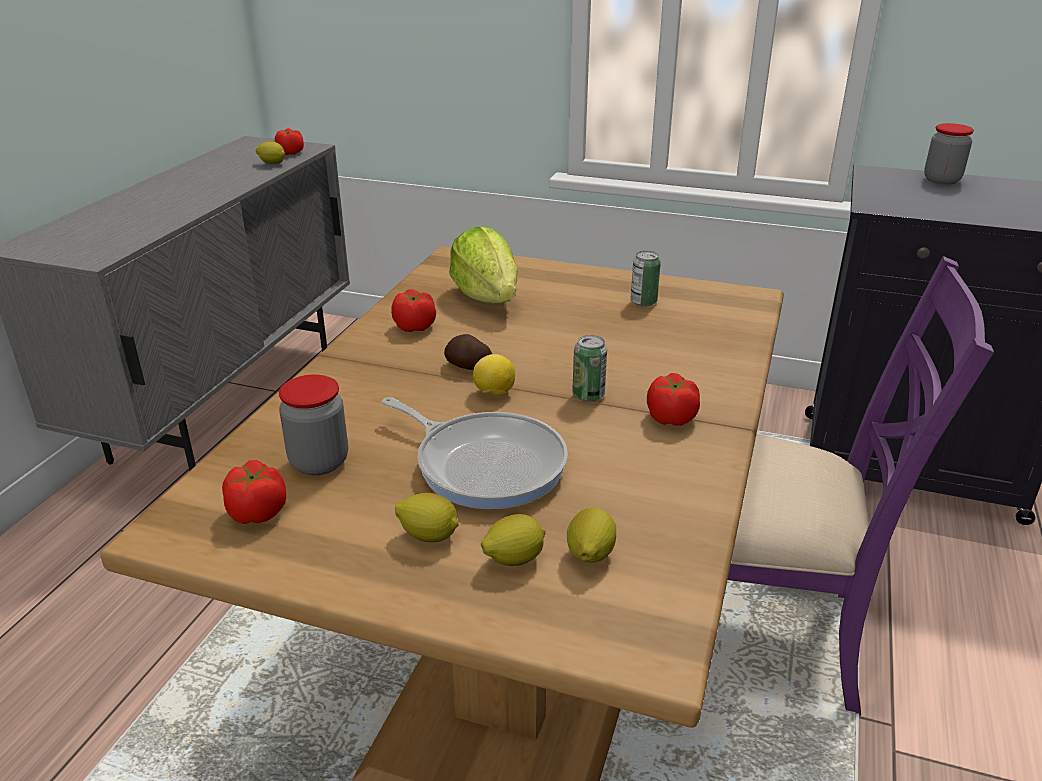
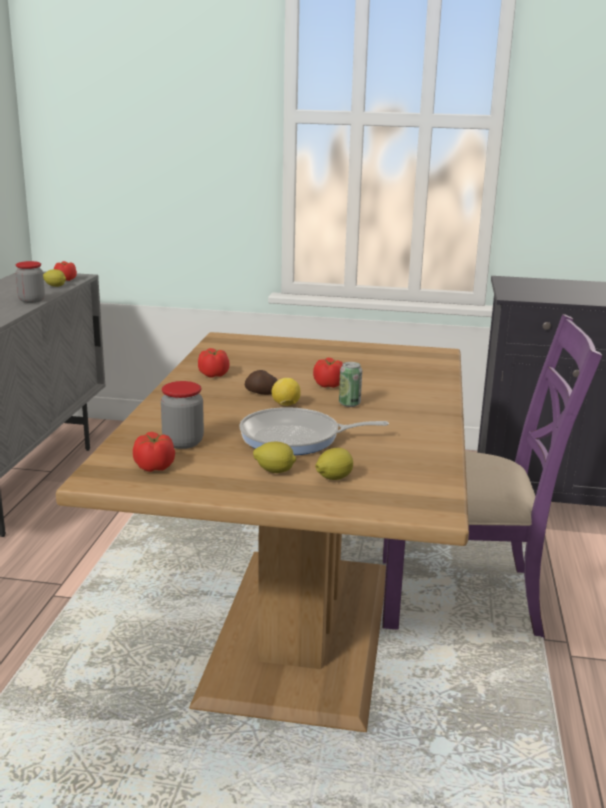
camera: 10 degrees left, 10 degrees down
(485, 464) = (295, 438): frying pan -> frying pan turned 150 degrees clockwise
(488, 297) = (258, 358): lettuce -> none
(589, 555) = (380, 474): lemon -> none
(643, 302) = (368, 357): can -> none
(671, 417) = (408, 412): tomato -> tomato (328, 385)
(941, 180) = (551, 282): jar -> jar (31, 300)

